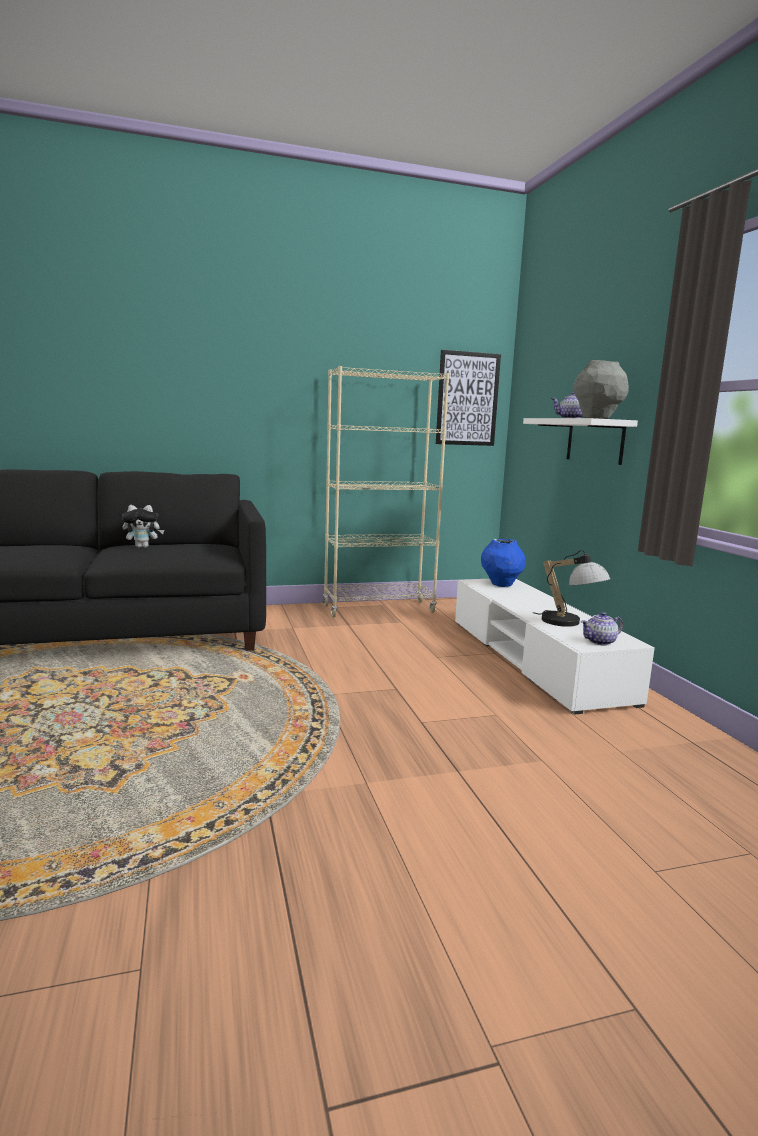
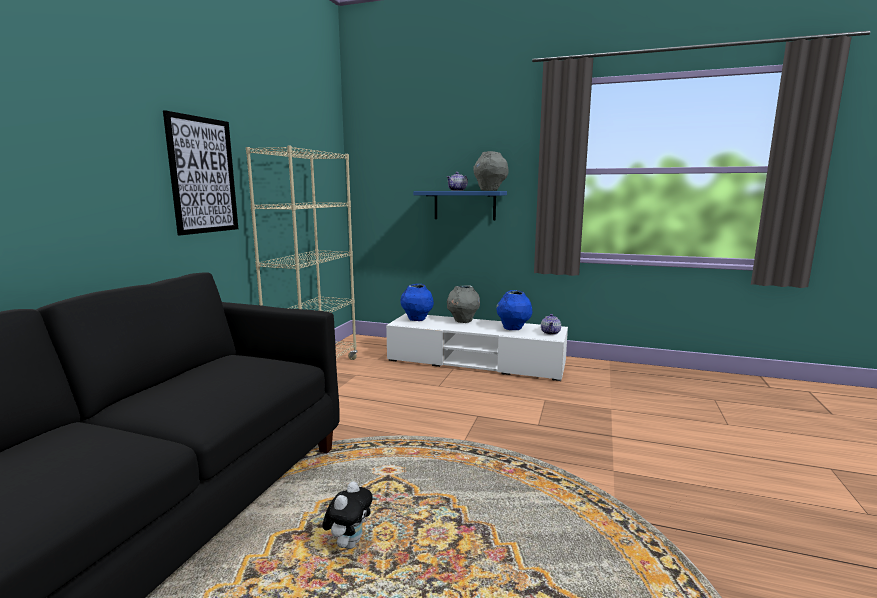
camera: 55 degrees left, 0 degrees up
(143, 547) = (173, 389): plush toy -> plush toy (349, 542)
(467, 399) = (326, 174): picture -> picture (203, 175)
(542, 600) = (462, 321): none -> grey vase
(570, 623) = (513, 328): table lamp -> blue vase
(595, 441) = (464, 205): white shelf -> blue shelf

